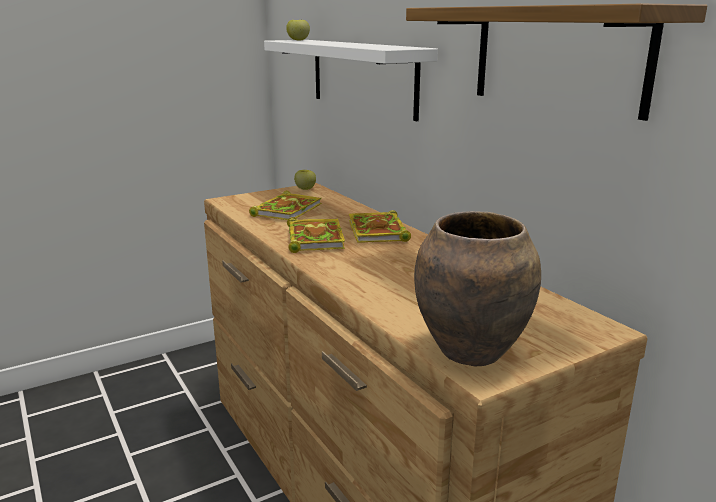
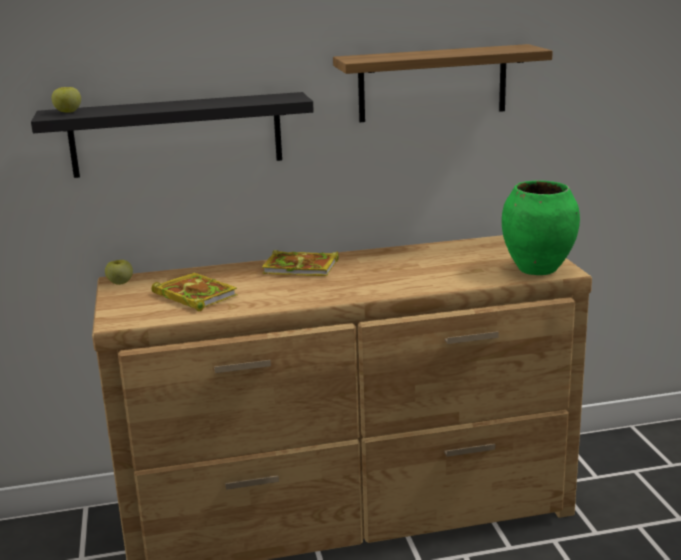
camera: 70 degrees left, 0 degrees up
(314, 238) = (296, 291): book -> none
(362, 76) = (176, 135): white shelf -> black shelf
(472, 352) = (537, 269): brown vase -> green vase

